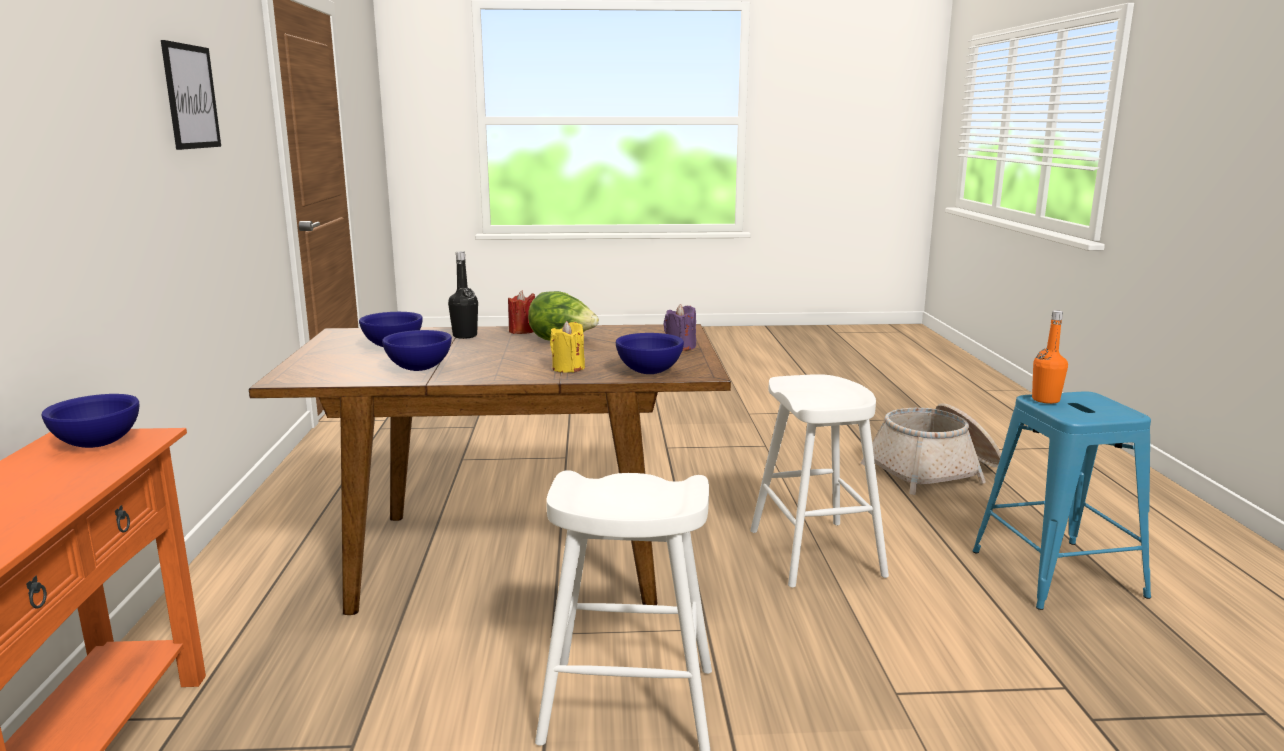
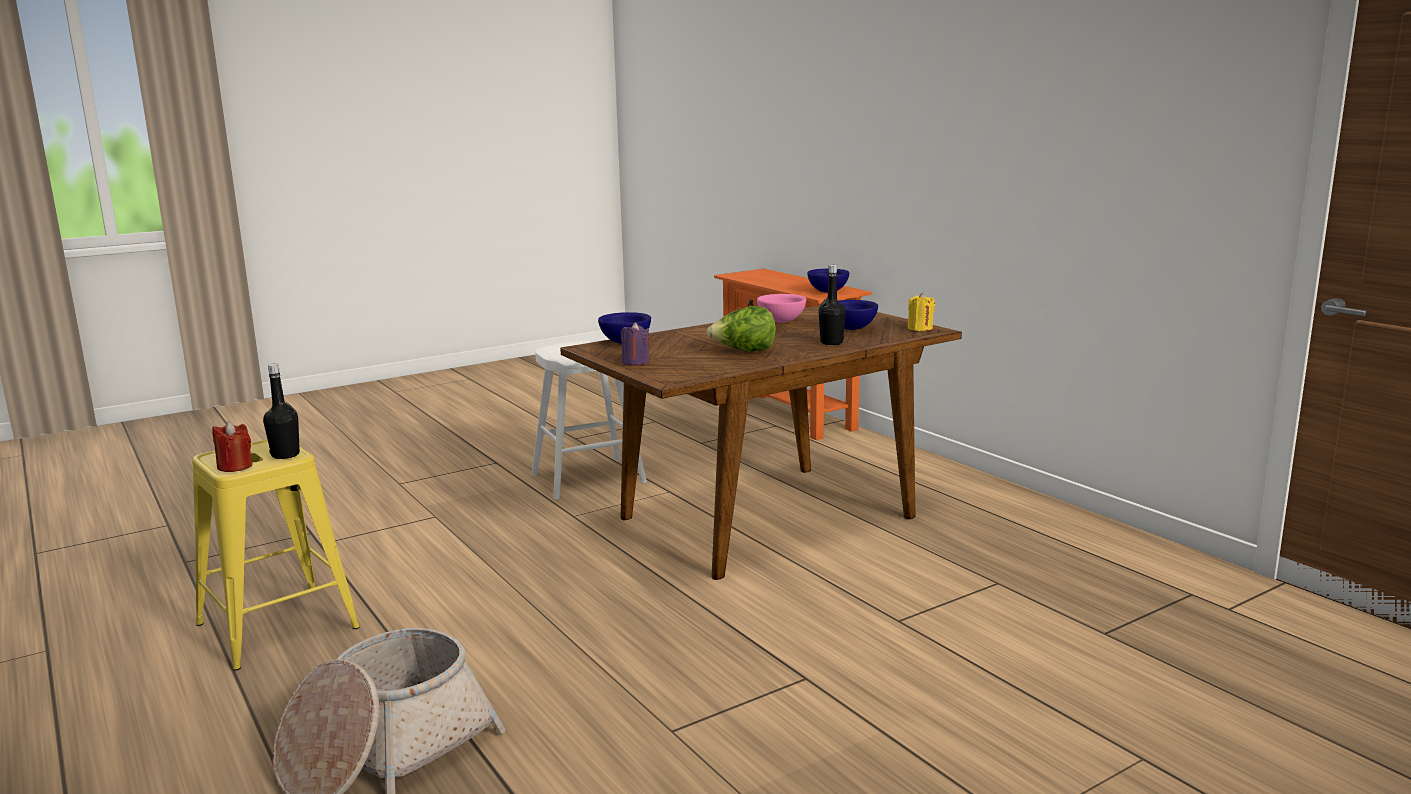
camera: 150 degrees right, 0 degrees up
(191, 96) = (1081, 116): picture -> none
(420, 368) = (781, 321): blue bowl -> pink bowl
(522, 331) = (800, 353): red candle -> red candle (235, 466)
(568, 368) = (686, 336): yellow candle -> yellow candle (920, 329)
(815, 553) = (519, 585): white stool -> none
(1045, 400) = (285, 455): orange bottle -> black bottle
(1058, 574) = (276, 626): blue stool -> yellow stool

